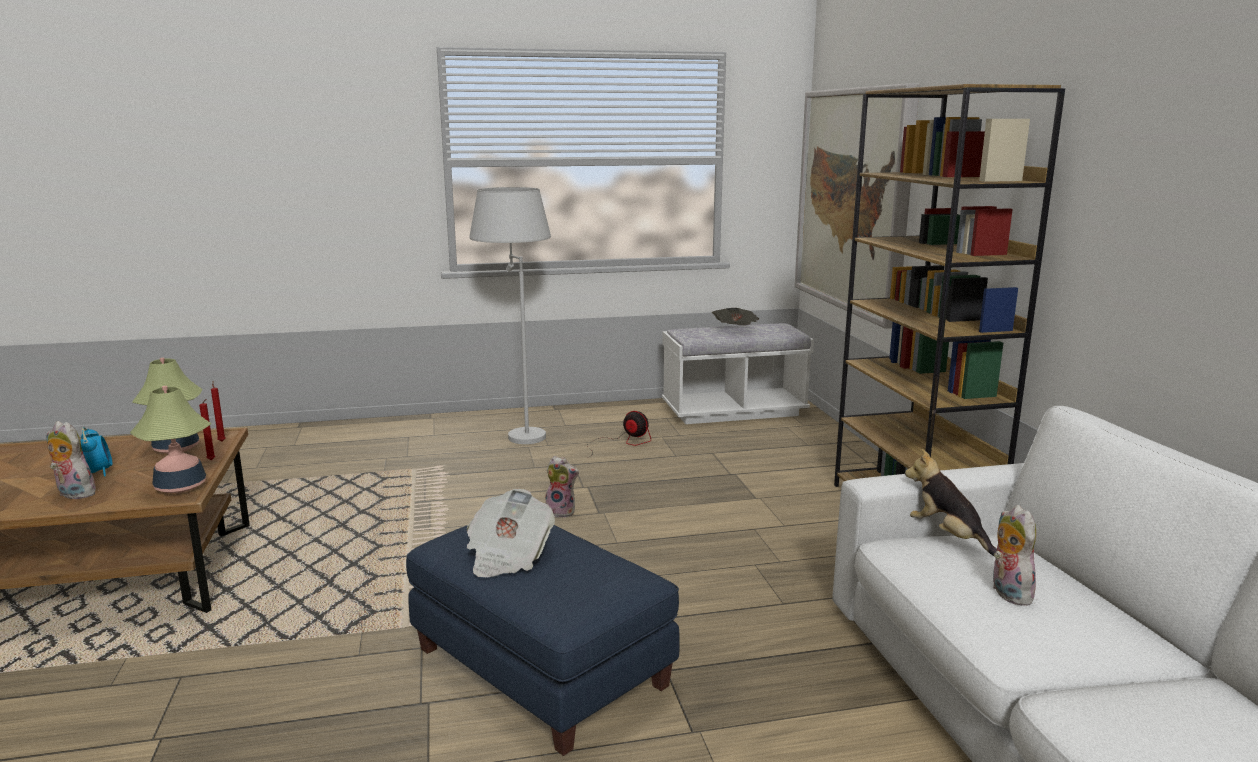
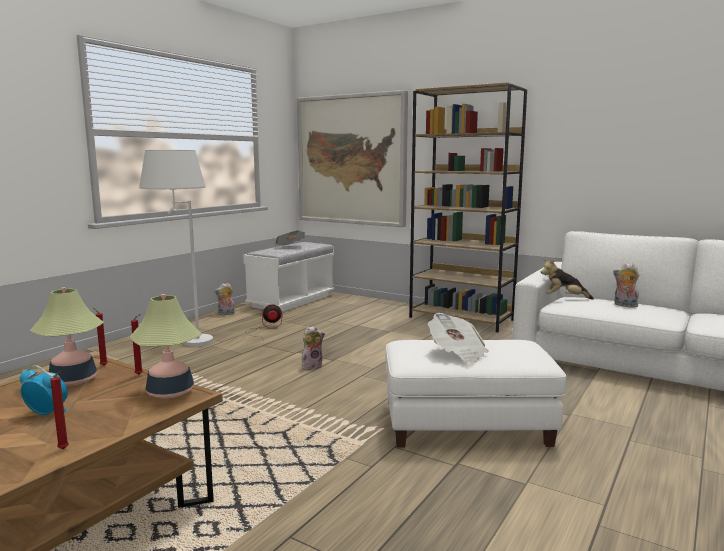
camera: 45 degrees left, 5 degrees down
(32, 507) = (65, 449): none -> red candle
(73, 494) = (77, 429): plush toy -> plush toy (226, 314)
(540, 666) = (465, 425): blue ottoman -> white ottoman

